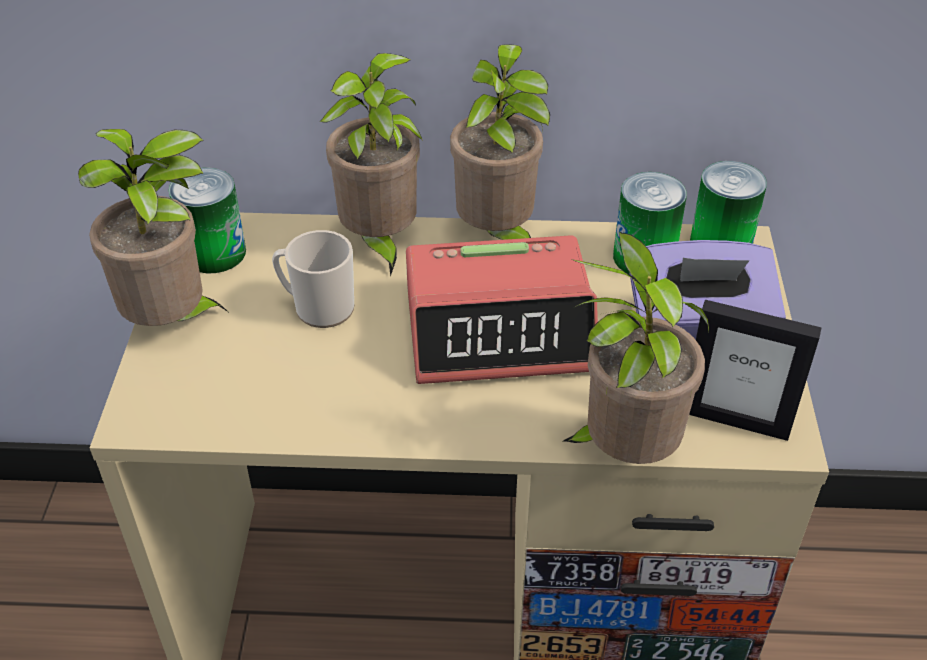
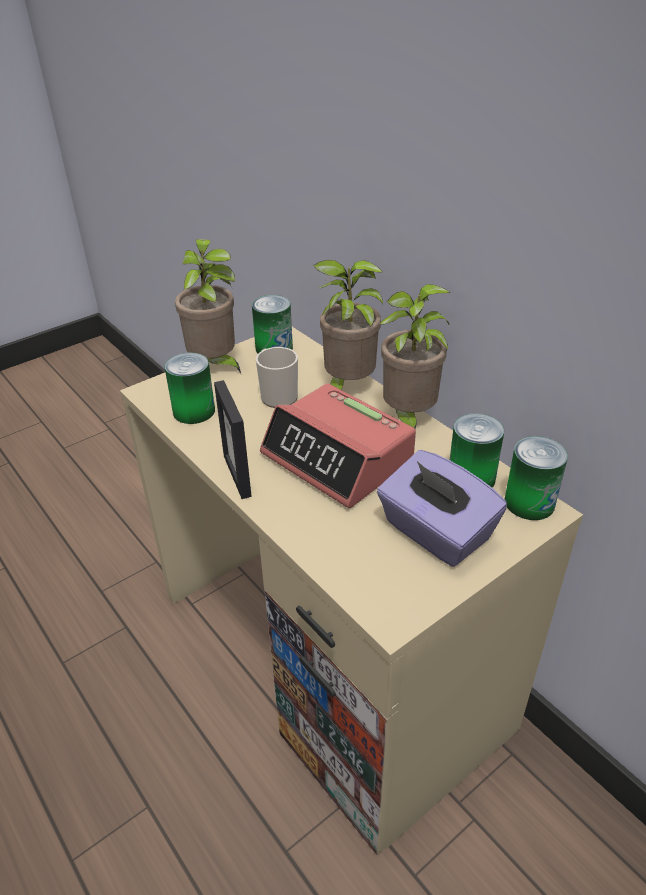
camera: 50 degrees right, 5 degrees down
(247, 398) = (194, 411): none -> can
(623, 452) = (300, 553): potted plant -> none
(735, 420) = (381, 587): picture frame -> picture frame (238, 475)

